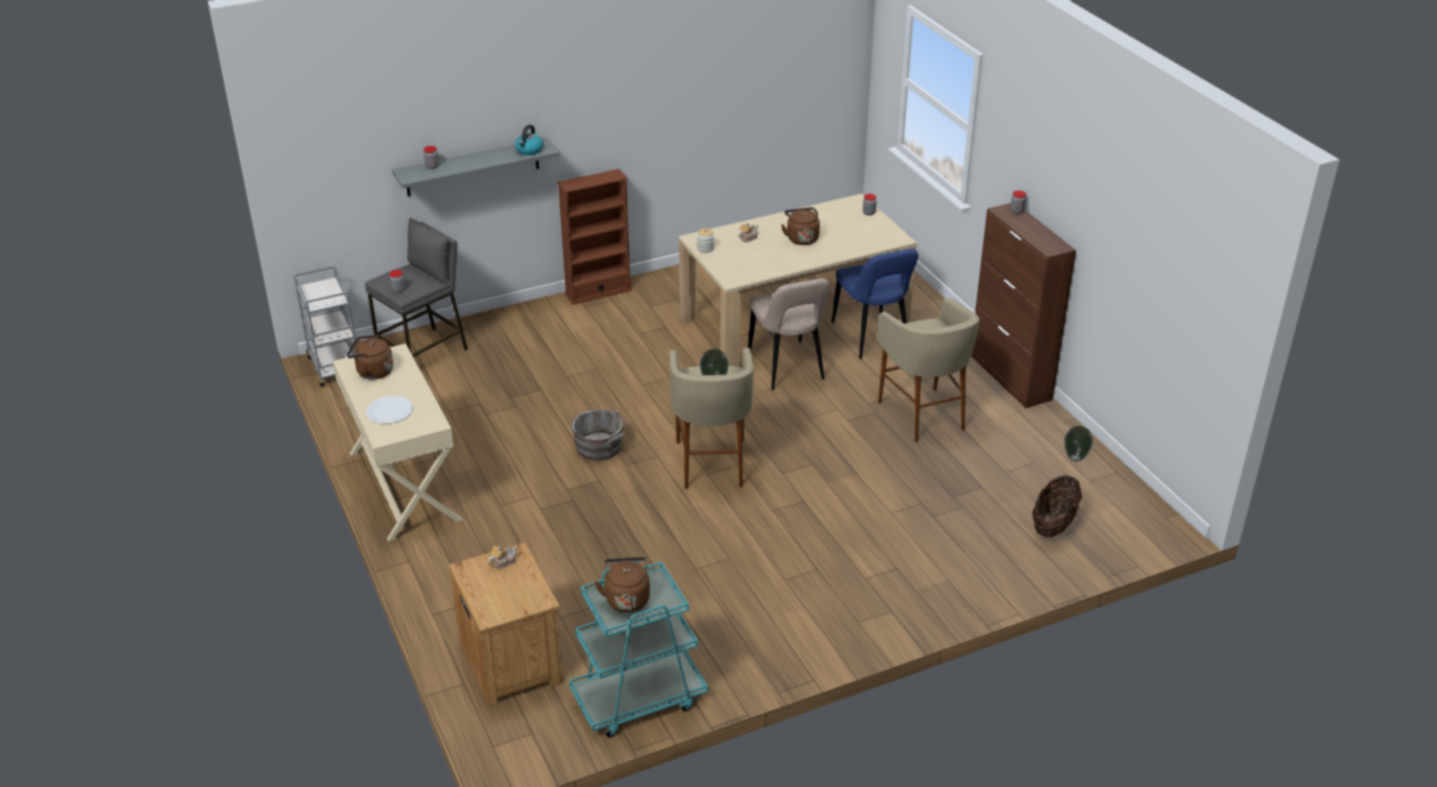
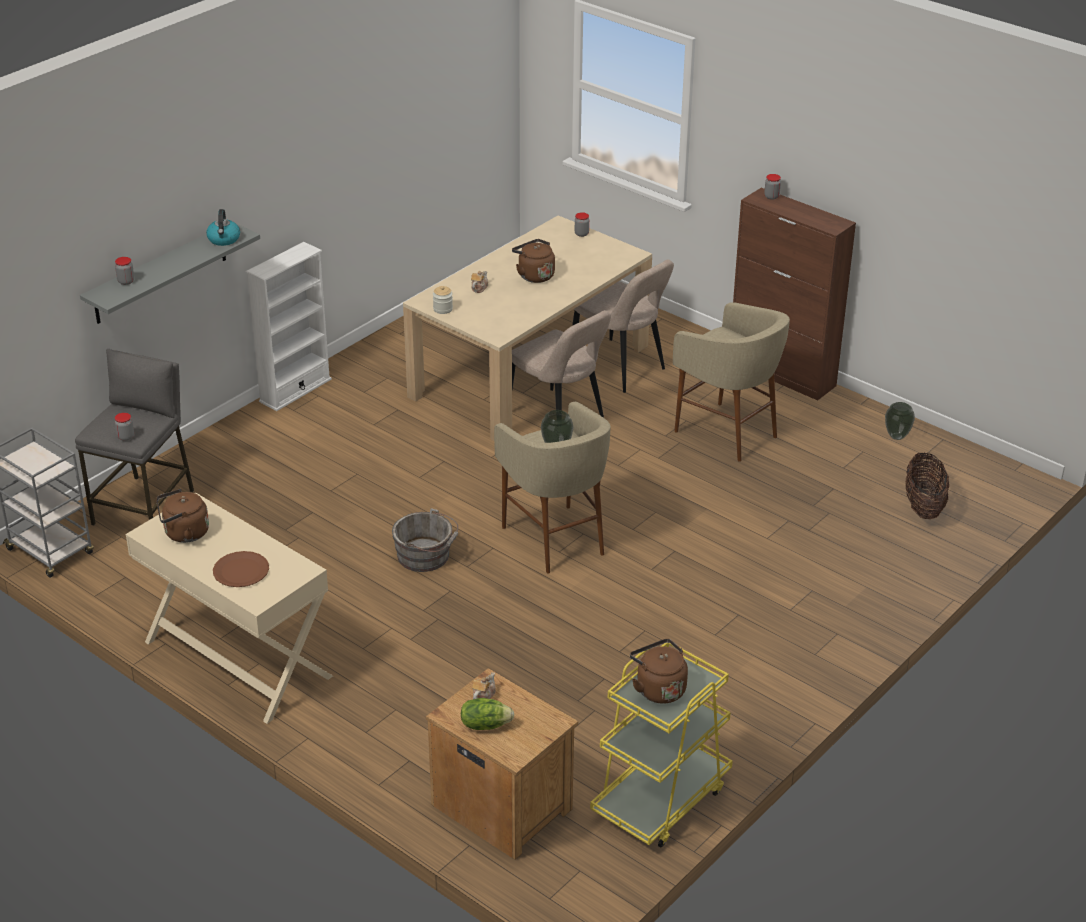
camera: 25 degrees left, 0 degrees up
(389, 411) = (241, 571): white plate -> brown plate
(486, 585) = (485, 724): none -> lettuce
(598, 292) = (295, 390): brown bookcase -> white bookcase
(638, 699) = (660, 799): turquoise cart -> yellow cart
(872, 338) = (620, 368): blue chair -> beige chair

